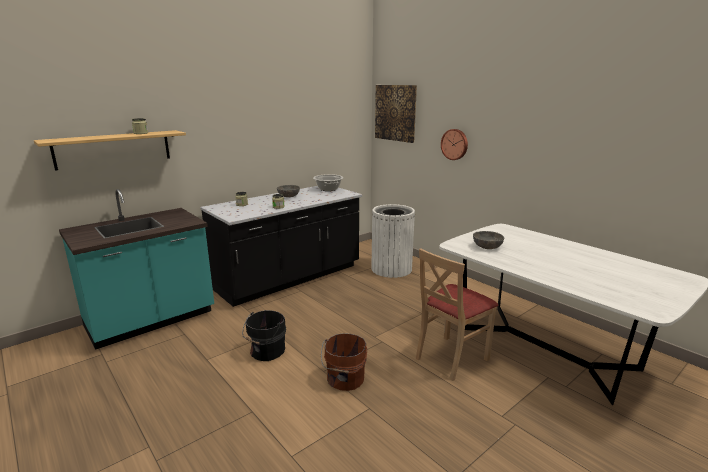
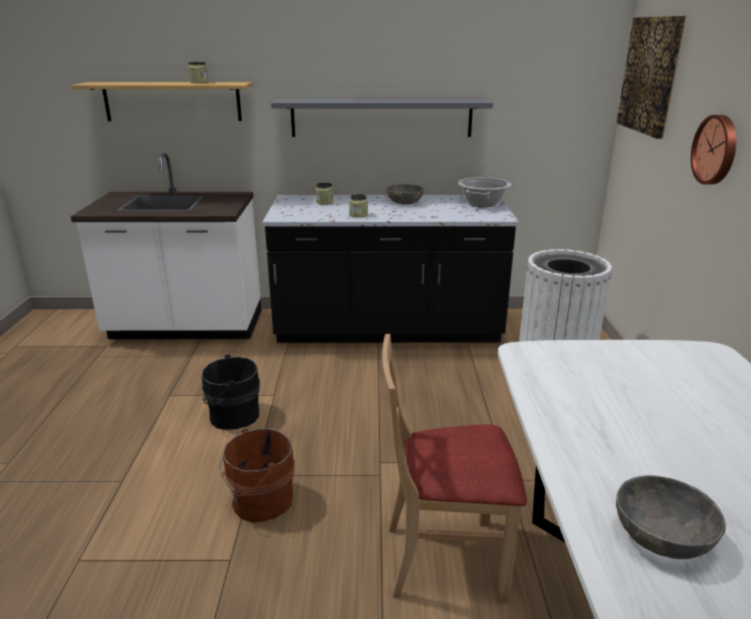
camera: 40 degrees right, 5 degrees up
(151, 320) = (186, 327): turquoise counter -> white counter
(260, 146) = (381, 118): none -> grey shelf
(487, 247) = (586, 380): grey bowl -> grey bowl (661, 537)

